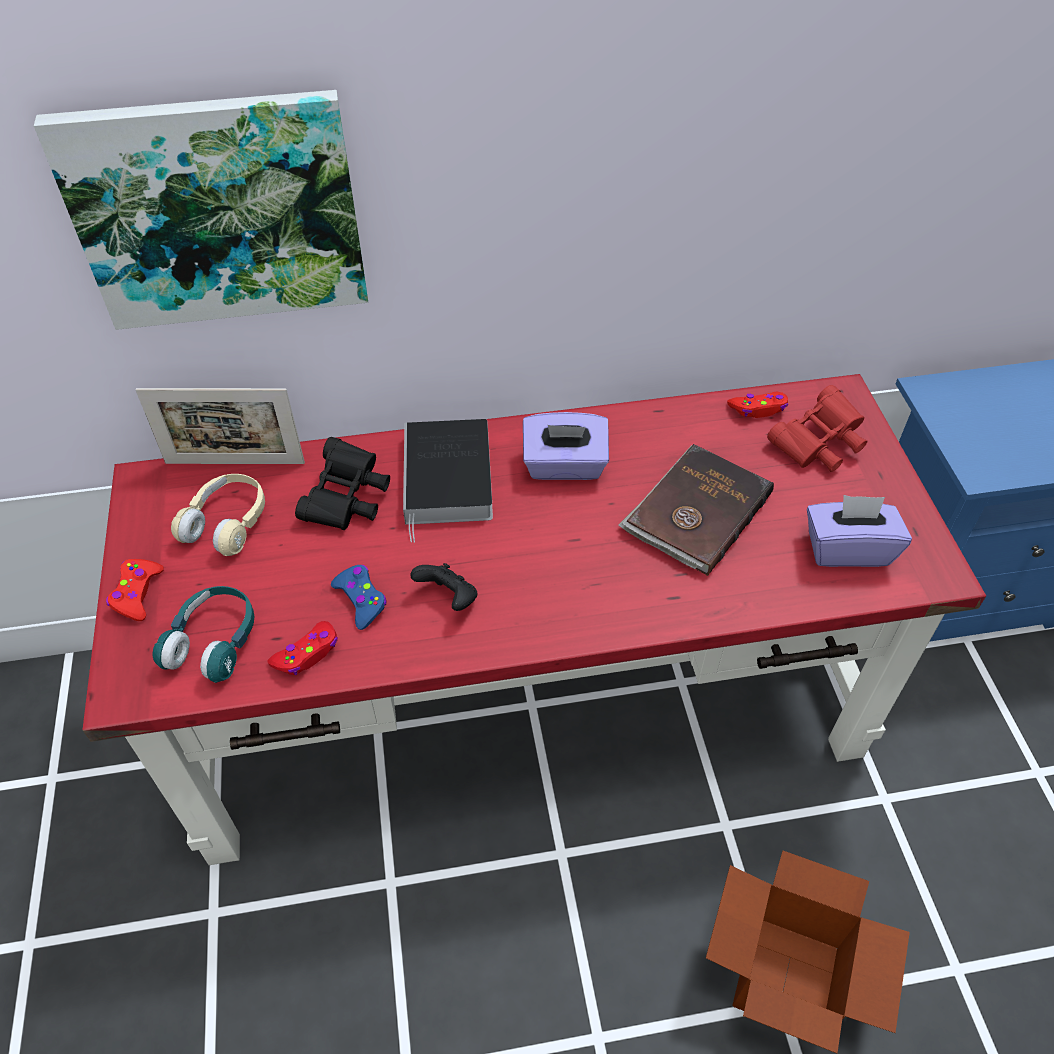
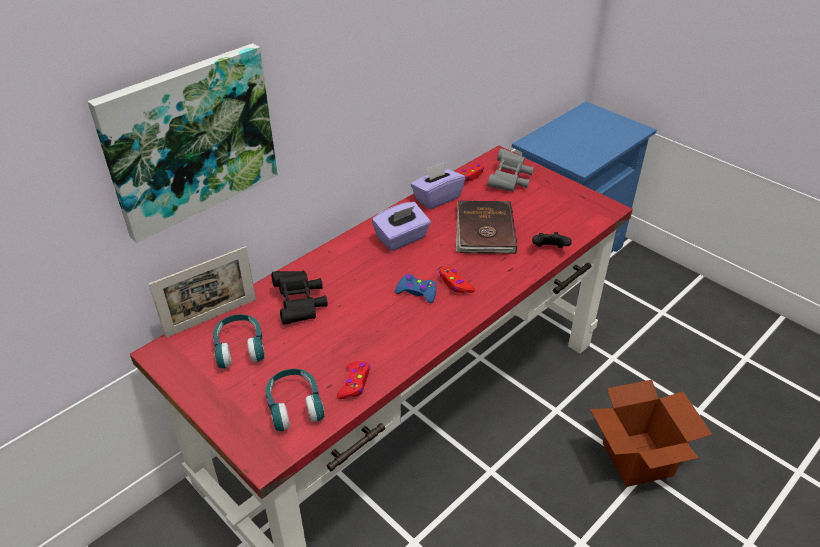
camera: 35 degrees left, 10 degrees down
(137, 594) = (220, 408): red game controller -> red game controller (455, 284)
(228, 523) = (240, 348): beige headphones -> turquoise headphones
(361, 600) = (358, 345): blue game controller -> blue game controller (417, 292)
(449, 480) = (348, 271): book -> none
(449, 598) = (403, 322): black game controller -> black game controller (549, 250)
(817, 445) = (510, 181): red binoculars -> grey binoculars
(847, 549) = (563, 216): purple tissue box -> purple tissue box (437, 198)

